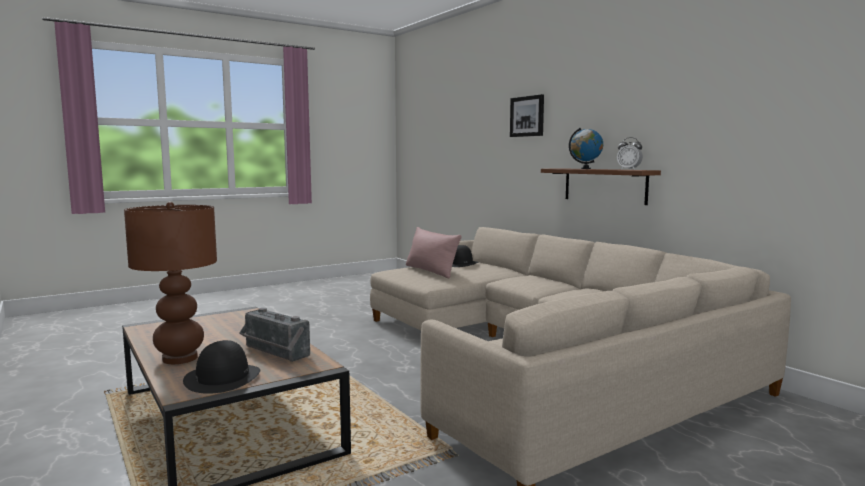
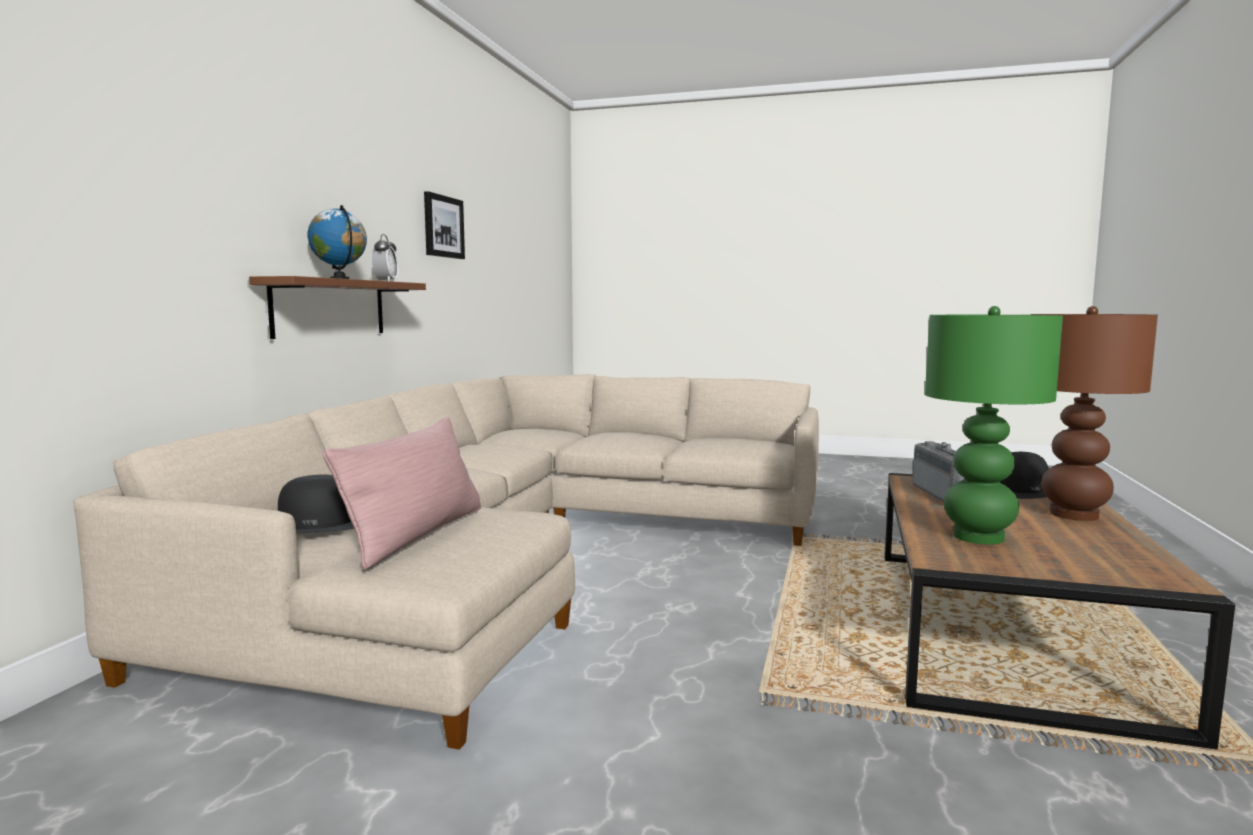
camera: 130 degrees left, 0 degrees up
(237, 326) = (979, 537): none -> green table lamp
(527, 116) = (150, 137): picture -> picture (443, 227)

